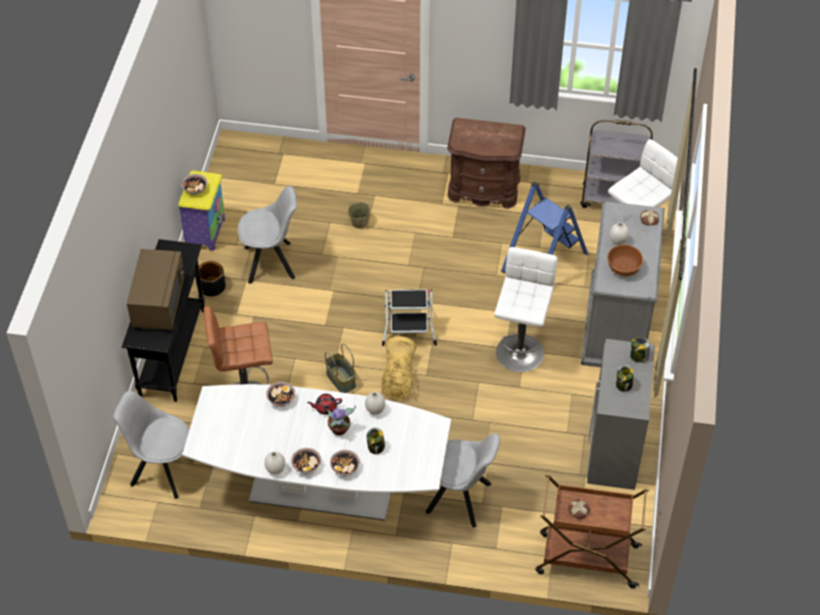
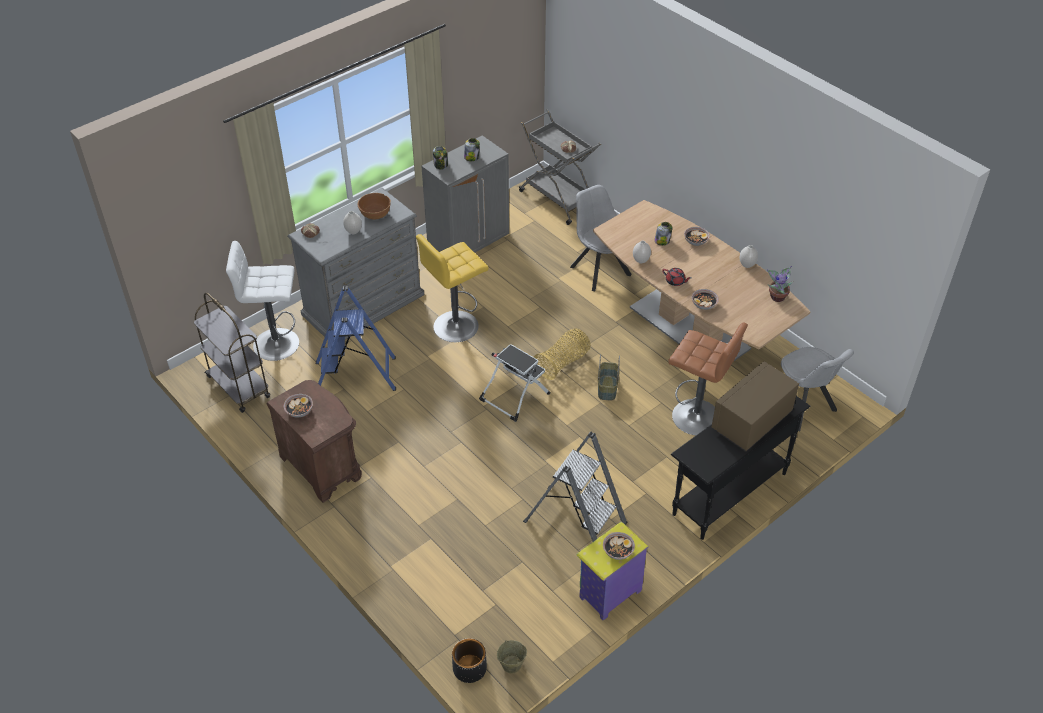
camera: 140 degrees left, 5 degrees down
(212, 286) = (647, 533): black planter -> black planter (469, 668)
(271, 262) = (574, 521): grey chair -> grey step ladder
(306, 465) = (722, 256): bowl -> bowl (299, 411)
(321, 487) = (689, 328): white dining table -> brown dining table
(340, 430) = (678, 263): potted plant -> potted plant (777, 296)
(359, 222) = (459, 507): beige bucket -> beige bucket (511, 665)
(520, 352) = (455, 326): white stool -> yellow stool
(586, 560) = (557, 201): brown cart -> grey cart

